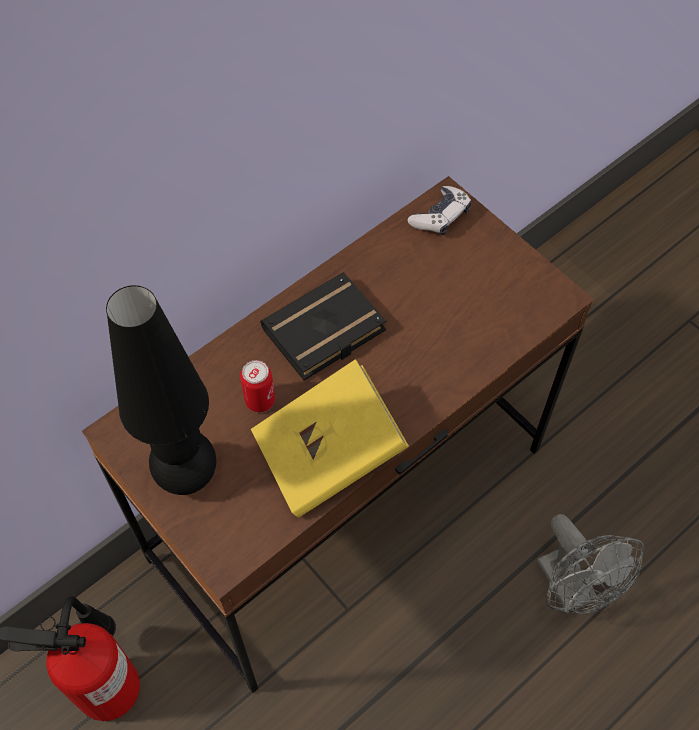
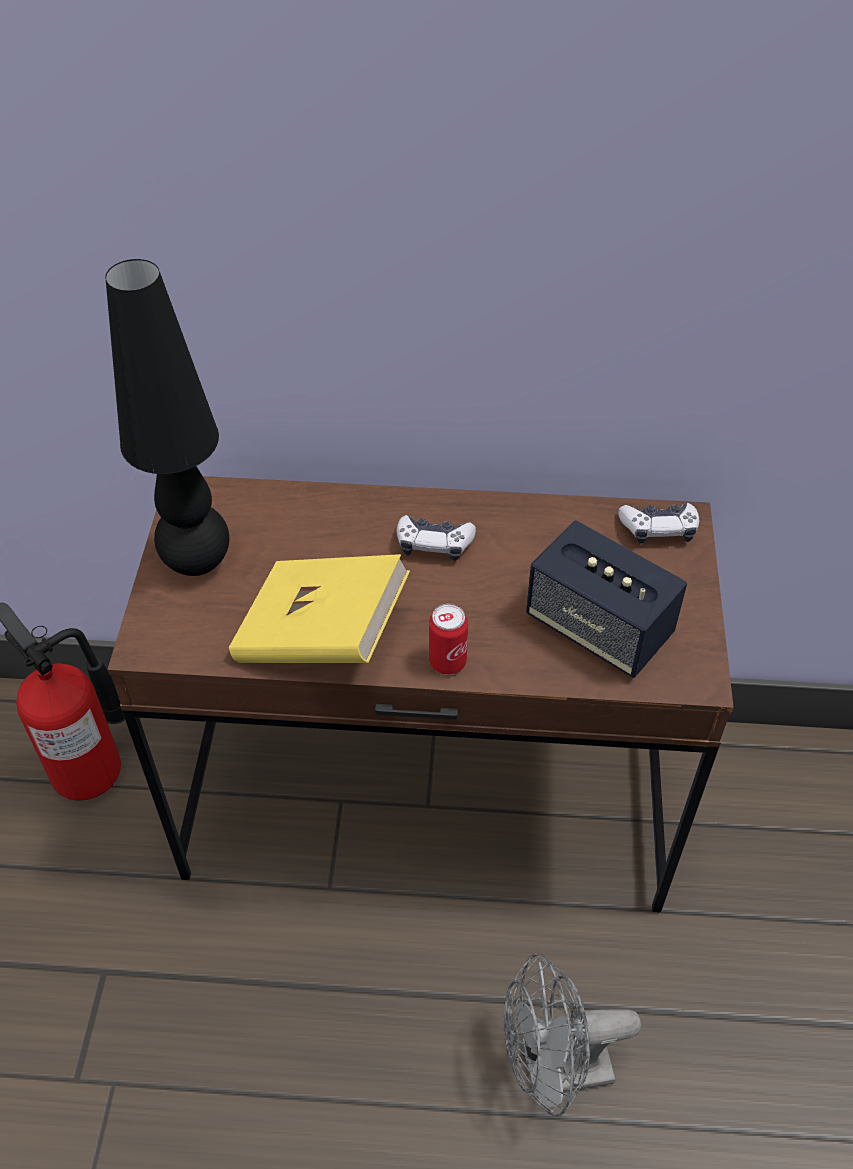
camera: 45 degrees right, 10 degrees down
(260, 400) = (319, 553): can -> can (447, 661)
(324, 333) = (434, 544): black book -> game controller
(477, 309) = (598, 627): none -> speaker
(572, 590) = (553, 1071): grey fan -> grey fan turned 60 degrees clockwise

